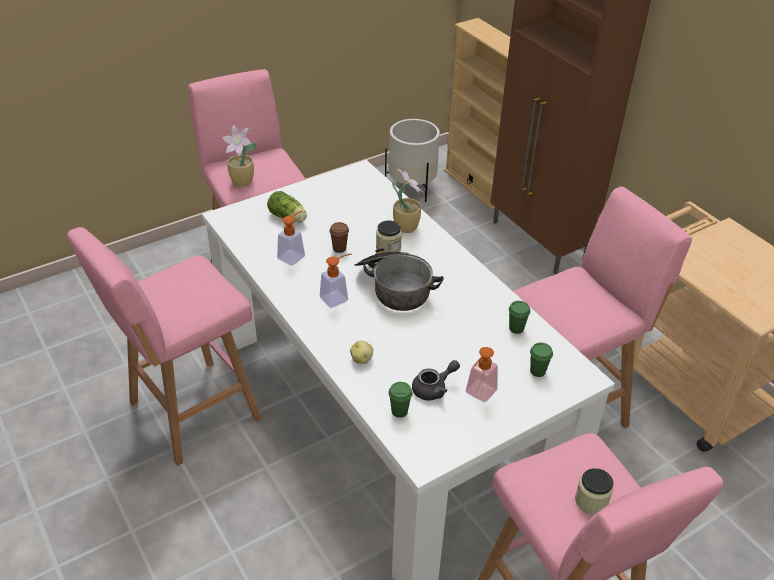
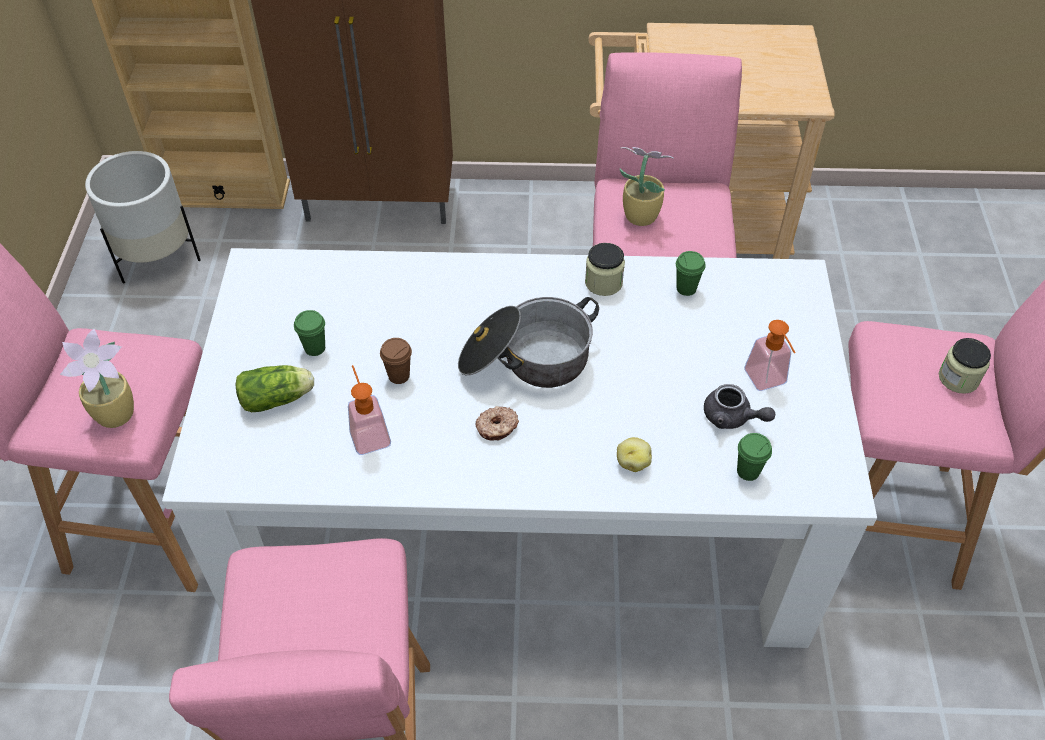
camera: 55 degrees left, 10 degrees up
(338, 297) = (497, 427): soap dispenser -> donut
(388, 248) = (444, 325): jar -> jar (603, 282)
(406, 226) = (416, 284): potted plant -> potted plant (639, 215)
(434, 388) = (732, 418): grey teapot -> grey teapot turned 120 degrees clockwise
(537, 371) = (766, 310): green cup -> green cup (315, 348)

